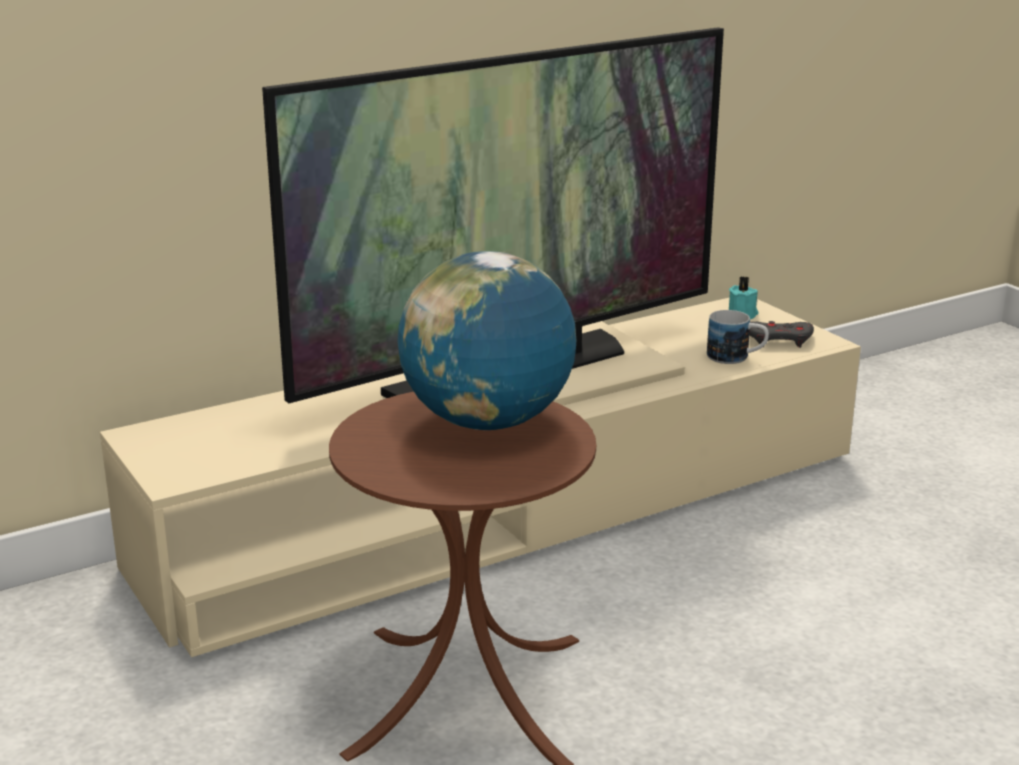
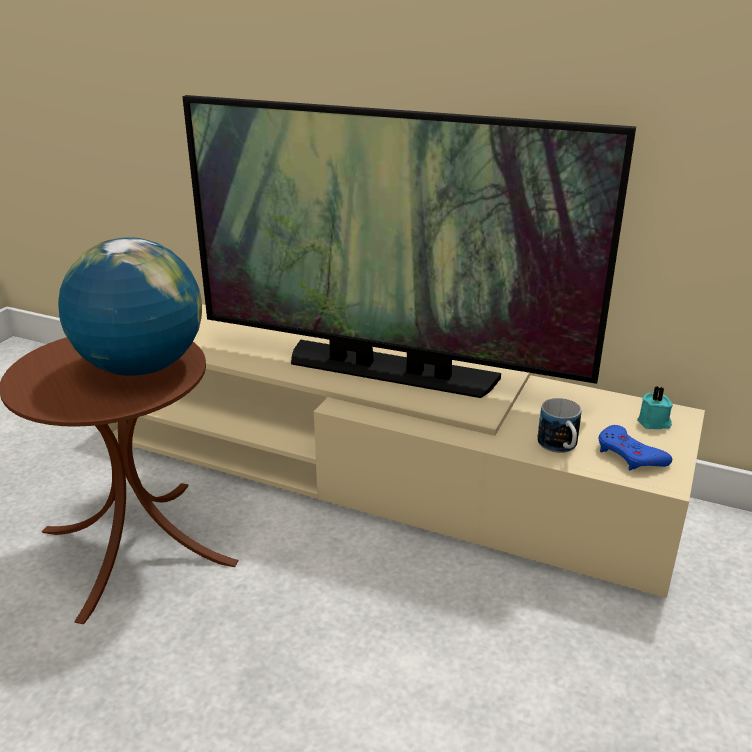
camera: 55 degrees right, 5 degrees up
(778, 340) = (629, 455): grey game controller -> blue game controller

